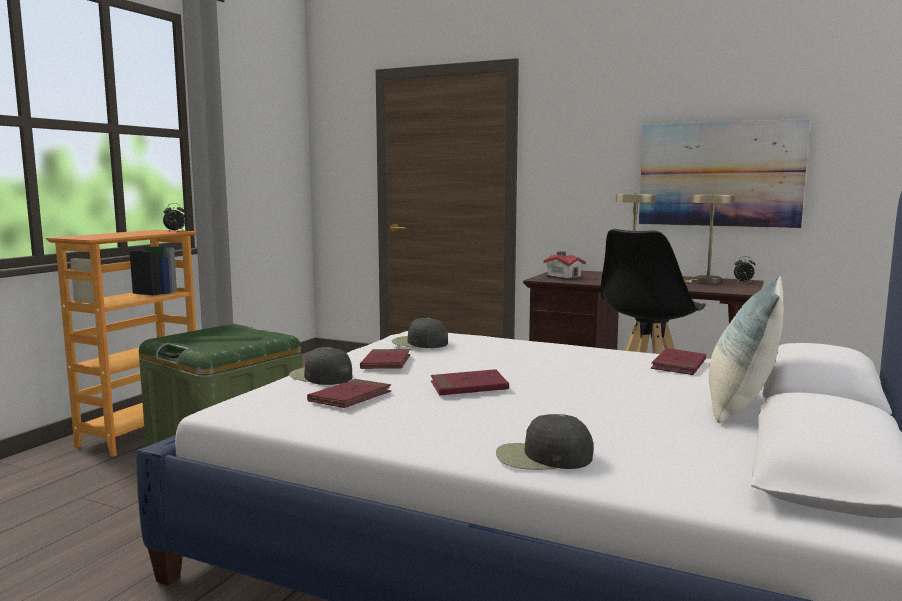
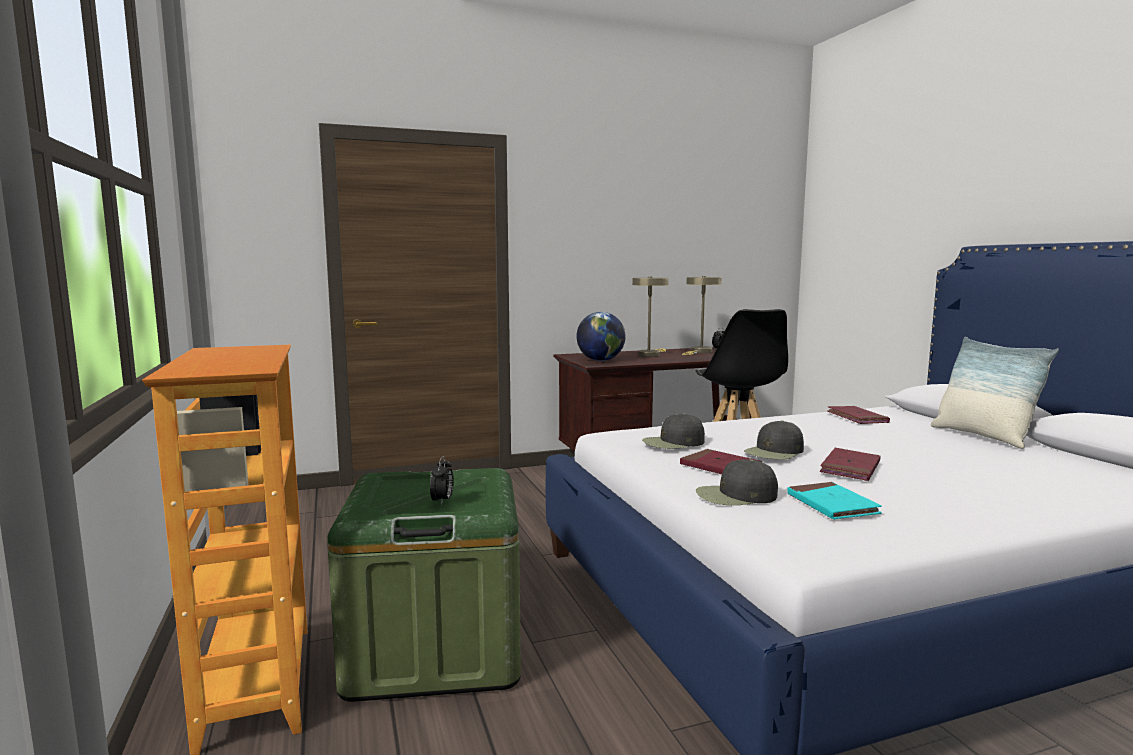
camera: 45 degrees left, 0 degrees up
(175, 231) = (265, 347): alarm clock -> alarm clock (442, 501)
(350, 397) = (832, 505): red book -> turquoise book
(542, 457) = (1074, 500): black cap -> black cap (774, 452)
(564, 277) = (600, 360): toy house -> globe
(719, 174) = (687, 260): picture -> none

